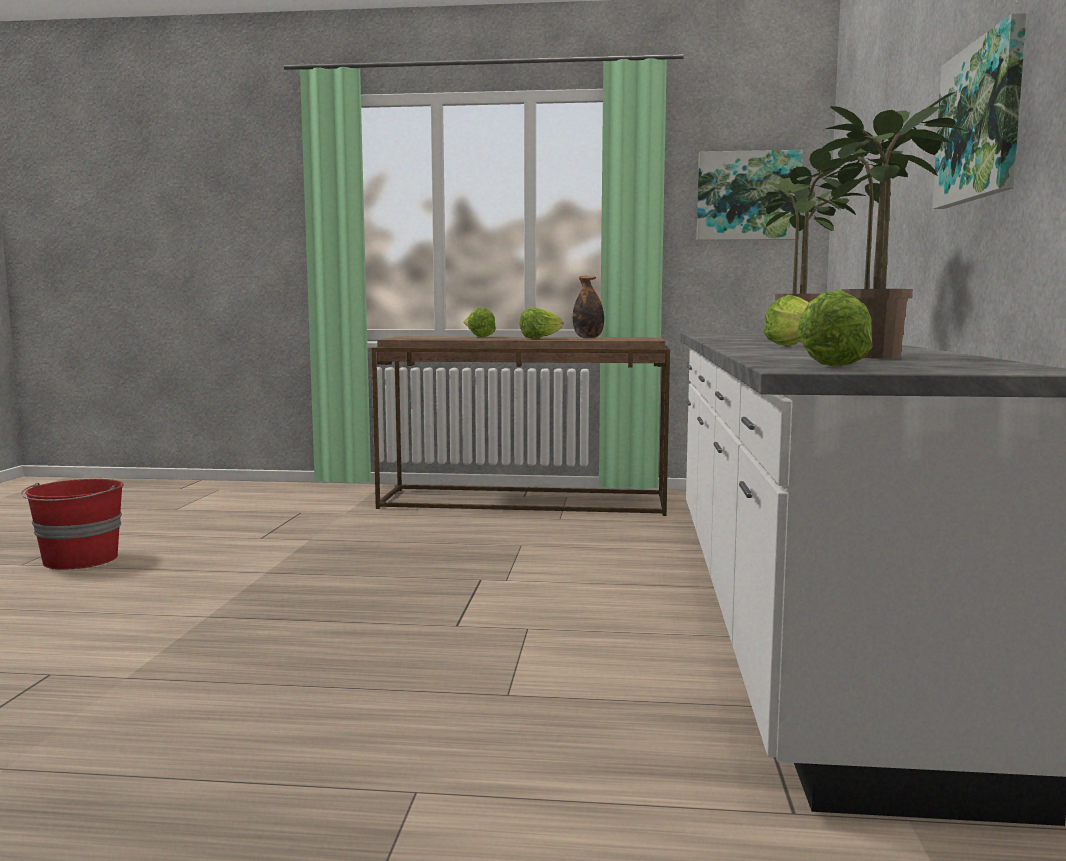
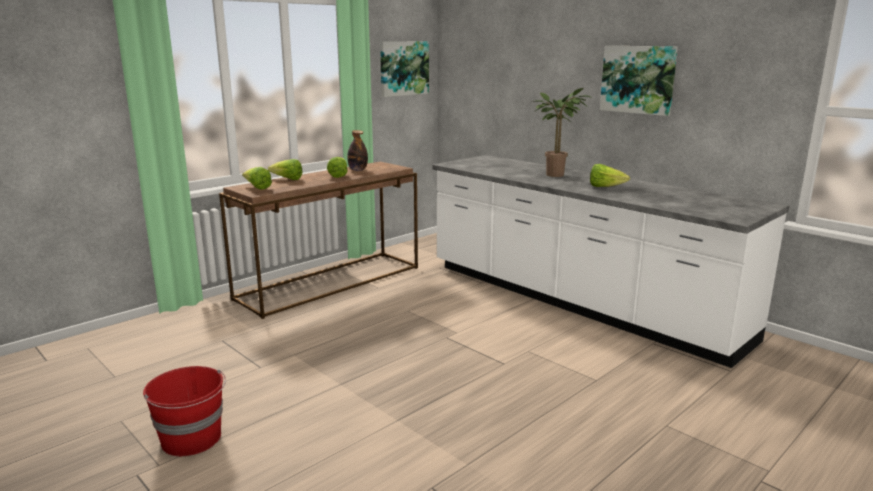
camera: 50 degrees left, 10 degrees up
(825, 365) = (722, 213): lettuce -> lettuce (257, 188)
(872, 356) = (680, 197): potted plant -> none

